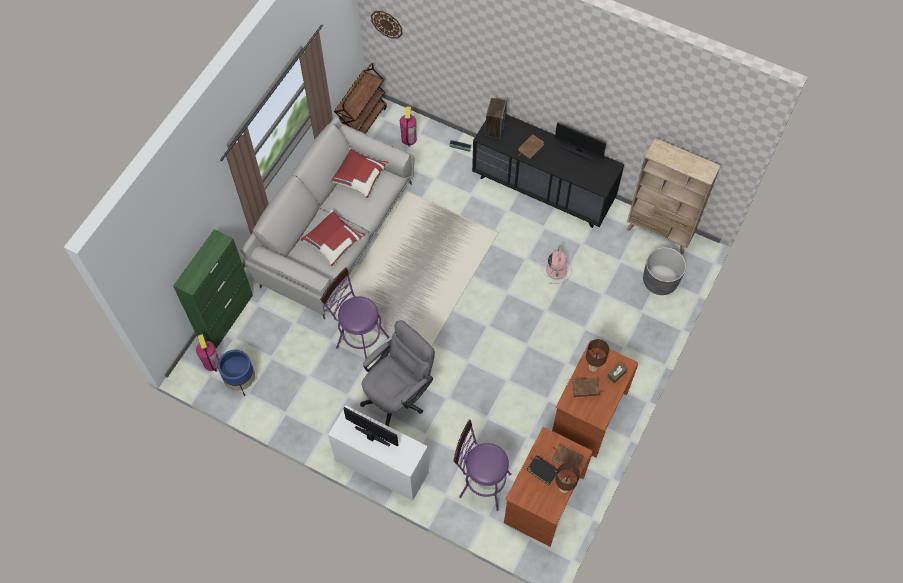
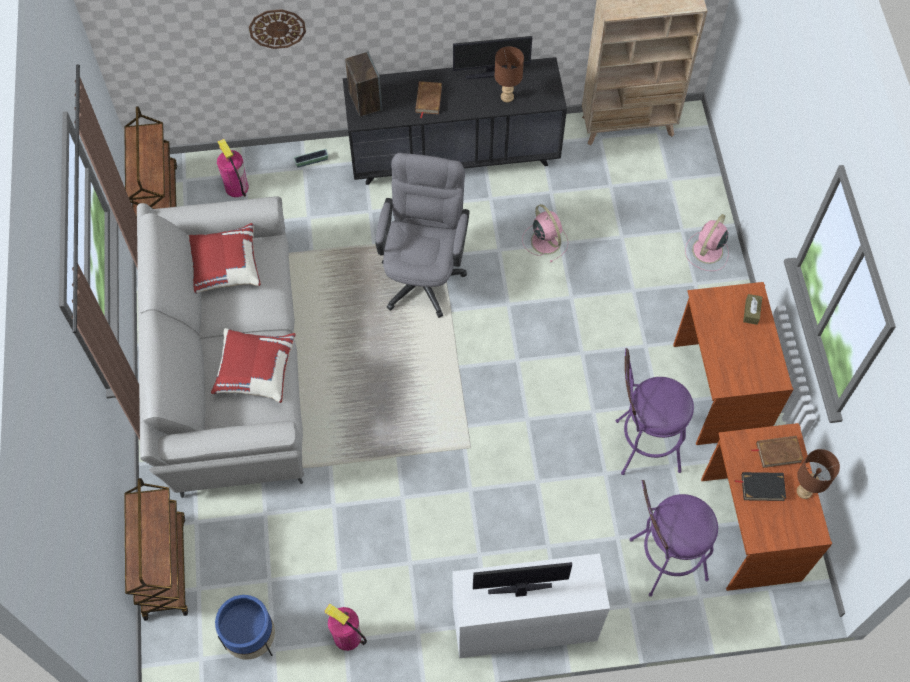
camera: 35 degrees left, 0 degrees up
(211, 363) = (191, 642): fire extinguisher -> fire extinguisher (347, 637)
(226, 316) = (164, 566): green cabinet -> brown cart
(359, 340) = (369, 481): purple stool -> purple stool (641, 446)
(387, 24) = (141, 33): wall clock -> wall clock (277, 28)
(398, 395) = (475, 518): grey office chair -> grey office chair (424, 272)
(585, 388) = (730, 352): brown book -> none
(593, 367) = (718, 320): brown table lamp -> brown table lamp (507, 96)
(646, 333) = (706, 251): none -> pink fan
(660, 281) = (673, 182): grey planter -> none

